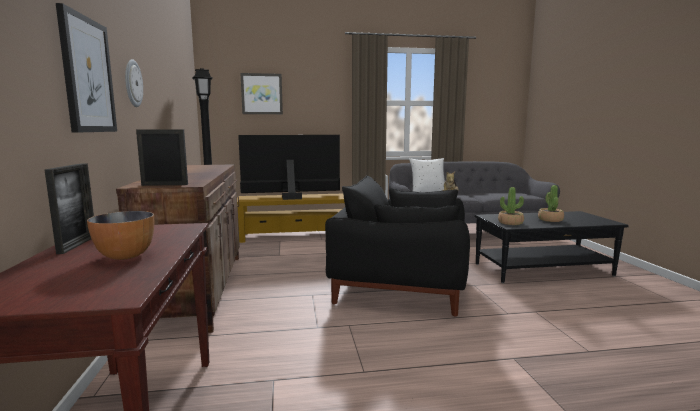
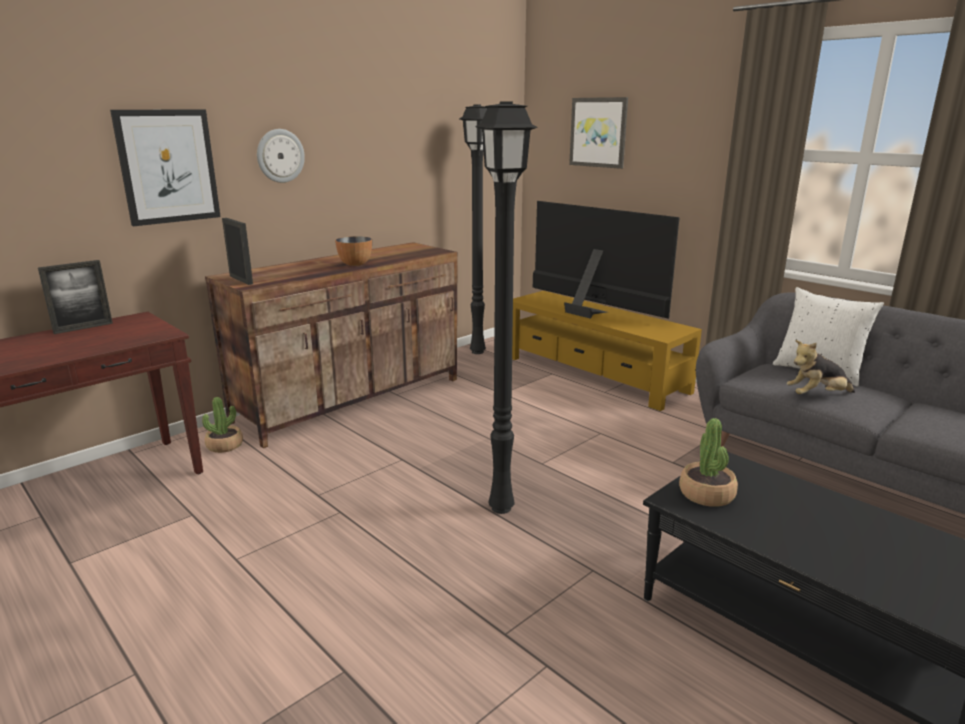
camera: 55 degrees right, 10 degrees up
(125, 256) = (51, 350): bowl -> bowl (355, 264)
(400, 286) = (502, 507): black armchair -> black floor lamp
(550, 220) = (824, 535): potted plant -> potted plant (225, 445)

